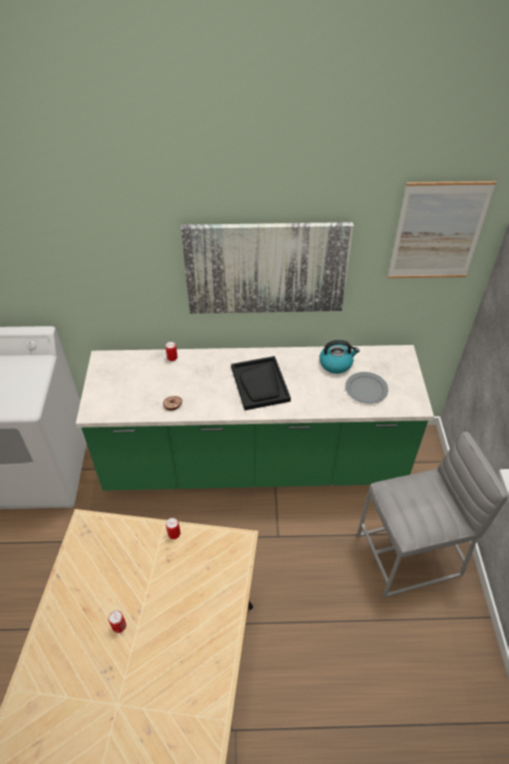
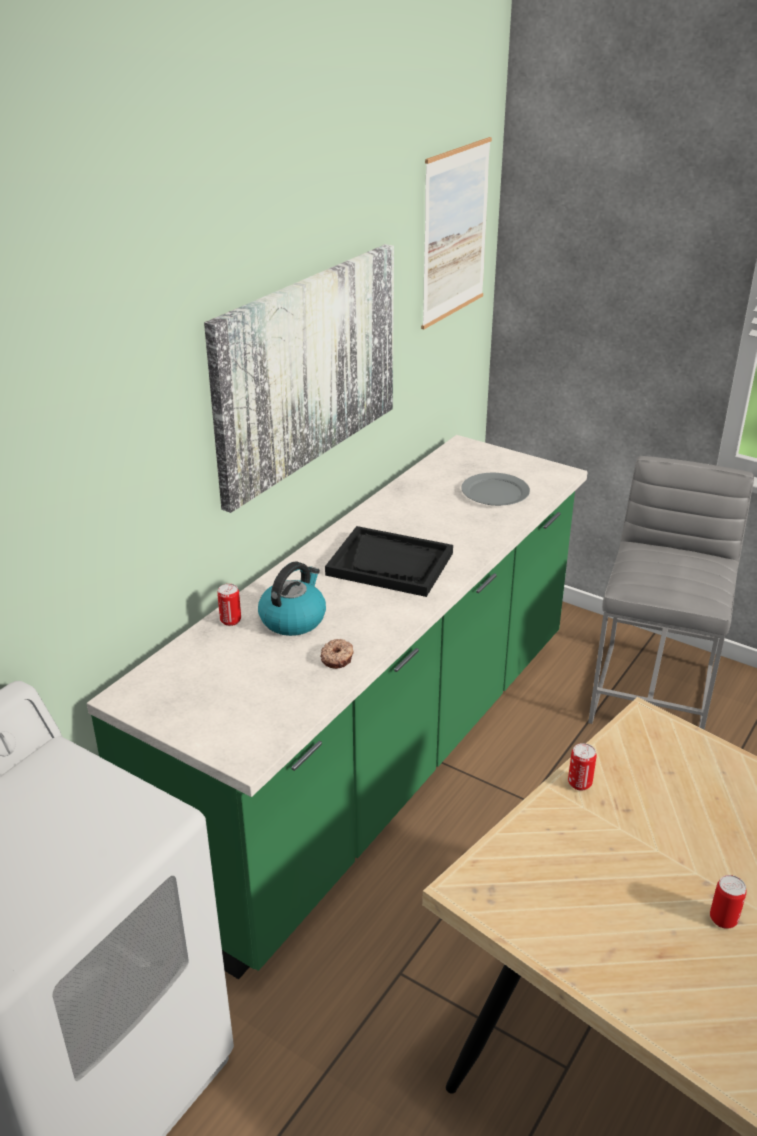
camera: 55 degrees left, 15 degrees down
(336, 364) = (424, 494): kettle -> kettle (293, 619)

